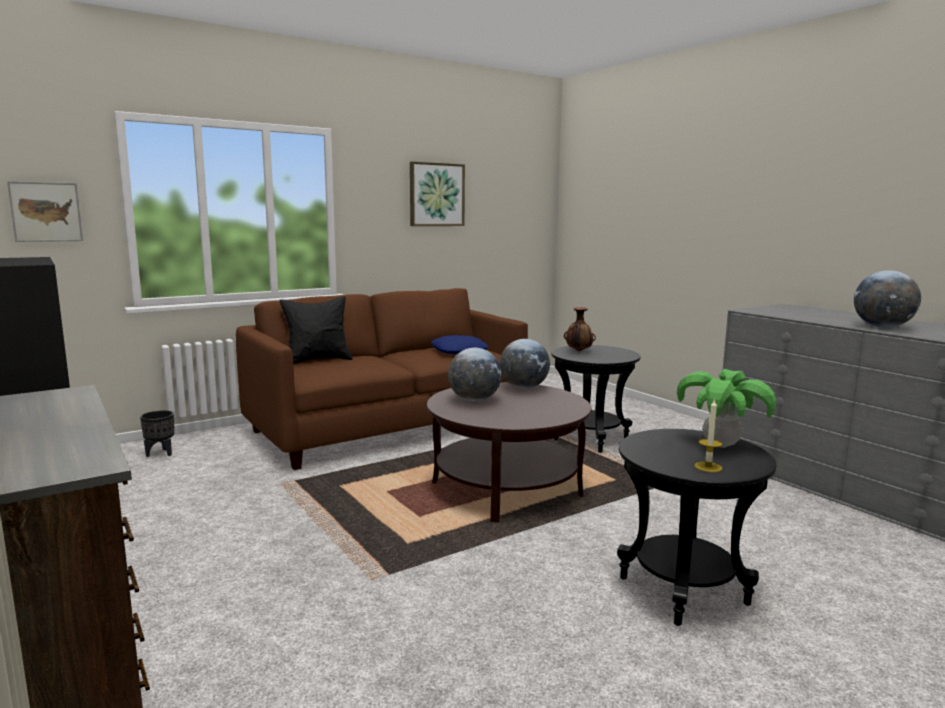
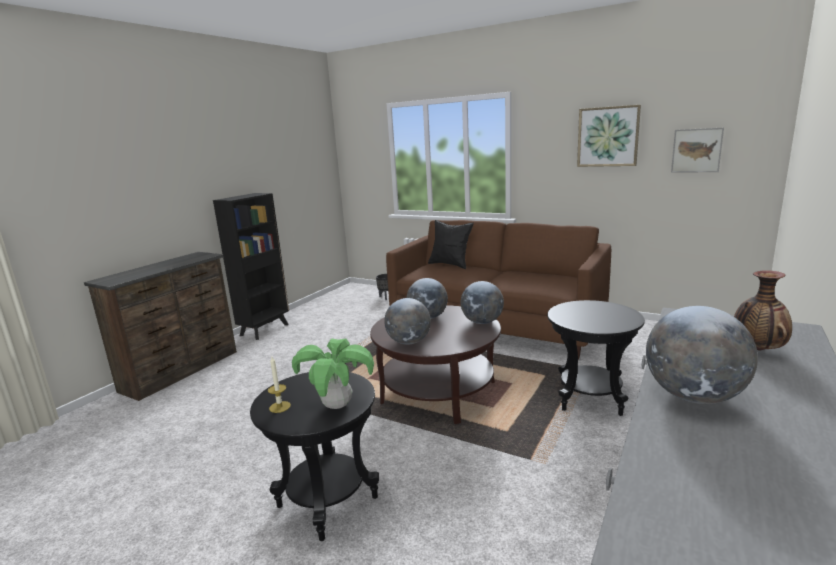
camera: 65 degrees right, 5 degrees up
(46, 212) = (360, 161): picture -> picture (696, 150)
(459, 351) = (541, 282): blue pillow -> none
(537, 417) = (408, 342): none -> globe
(578, 351) = (589, 308): vase -> vase (757, 349)

